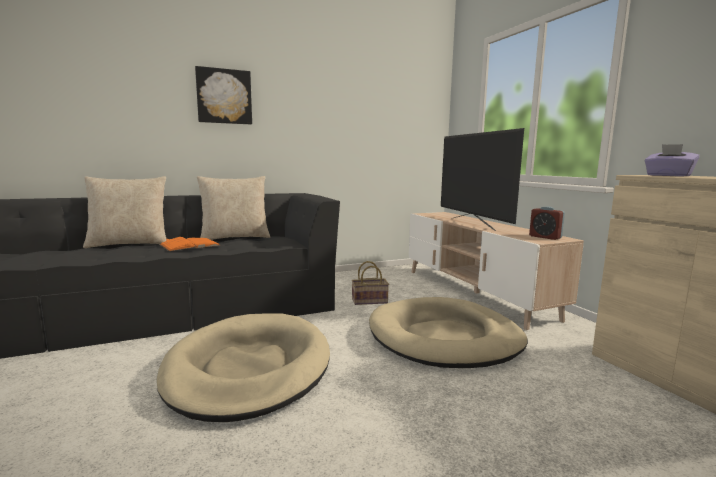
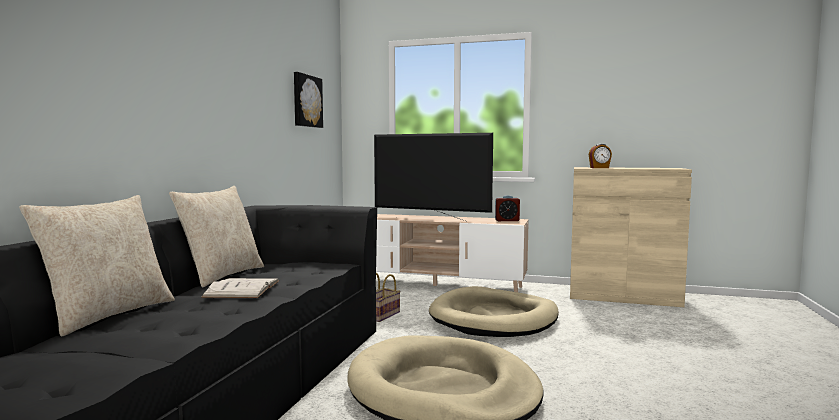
camera: 50 degrees left, 5 degrees down
(190, 245) = (242, 289): orange book -> white book
(224, 96) = (172, 73): picture -> picture (306, 101)
(668, 176) = (599, 168): purple tissue box -> alarm clock

